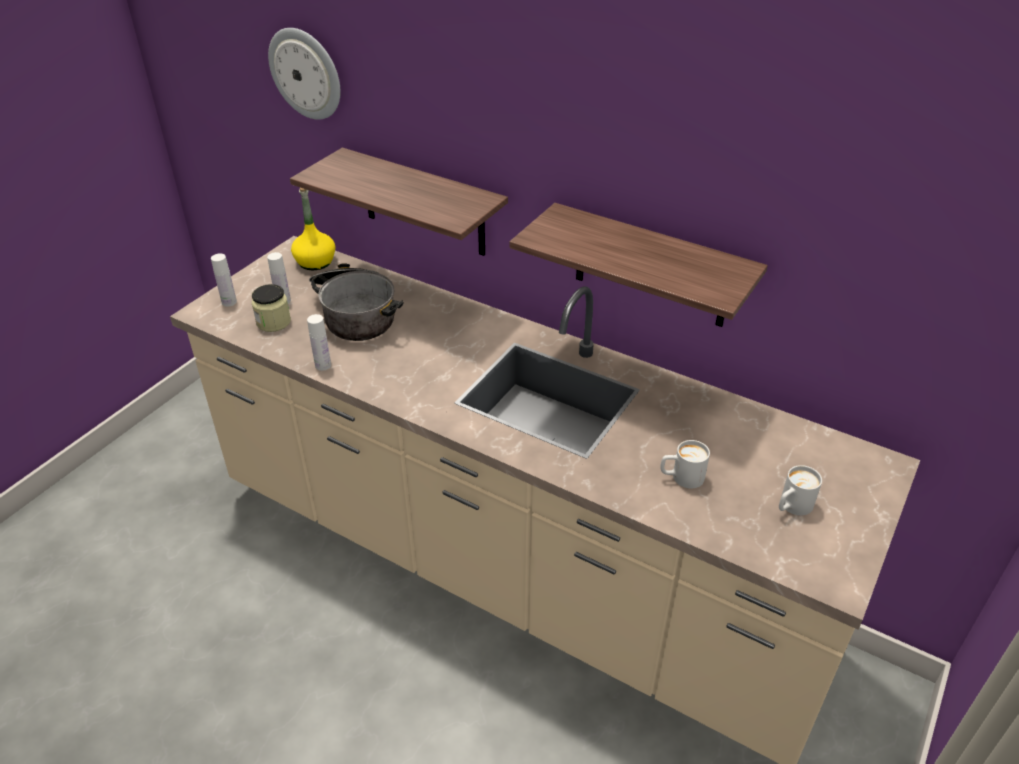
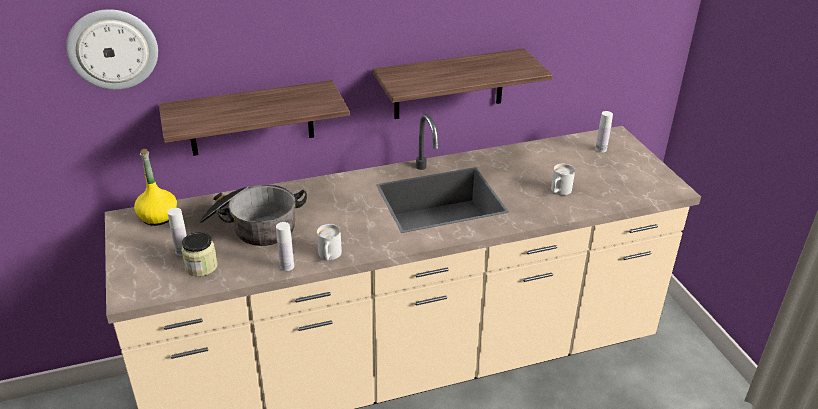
camera: 50 degrees left, 5 degrees down
(229, 302) = (139, 277): white bottle -> white bottle (601, 149)
(791, 507) = (614, 173): white mug -> white mug (329, 256)

